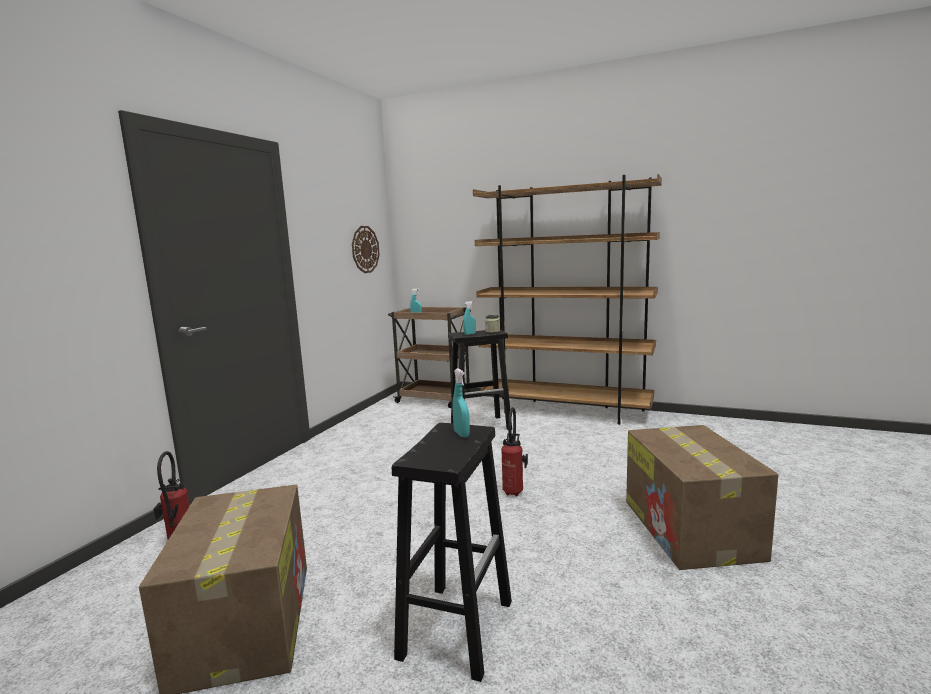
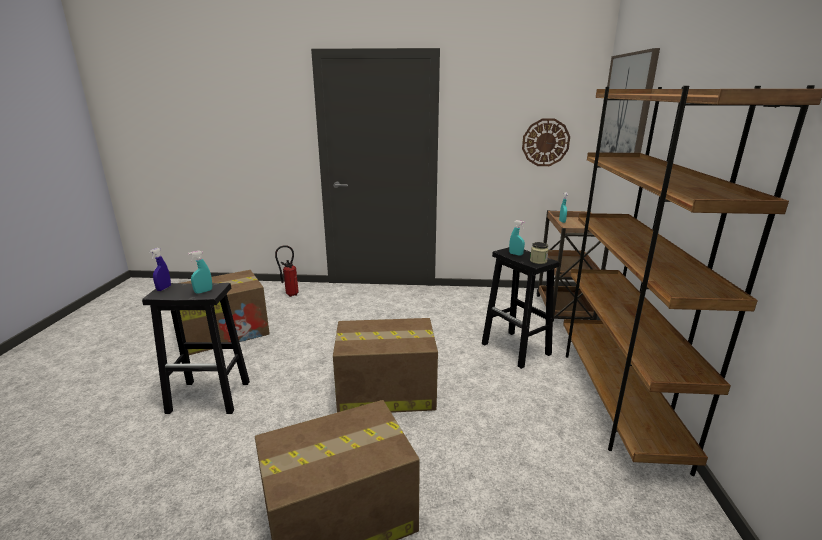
camera: 70 degrees right, 10 degrees up
(424, 460) = (164, 288): none -> blue spray bottle
(439, 213) = (626, 110): none -> picture
(514, 491) = (384, 391): fire extinguisher -> cardboard box

